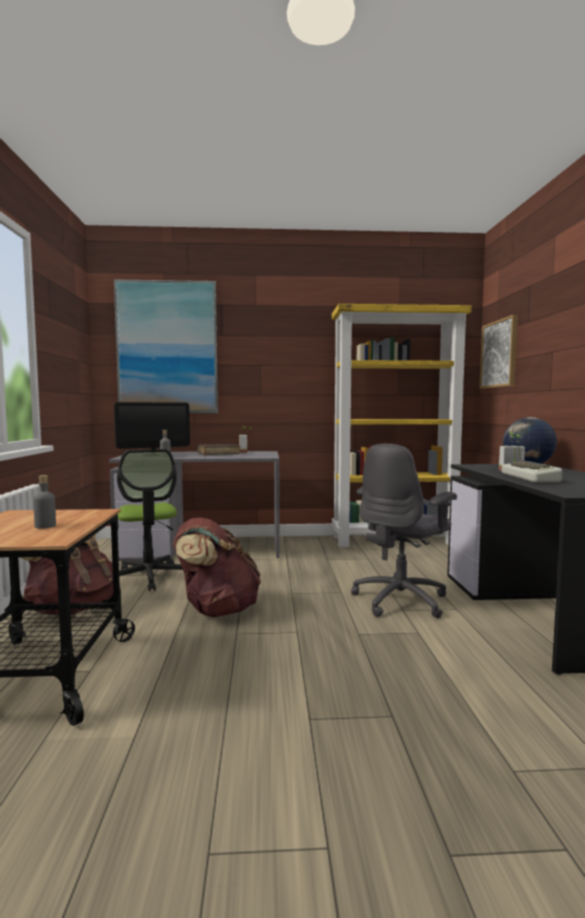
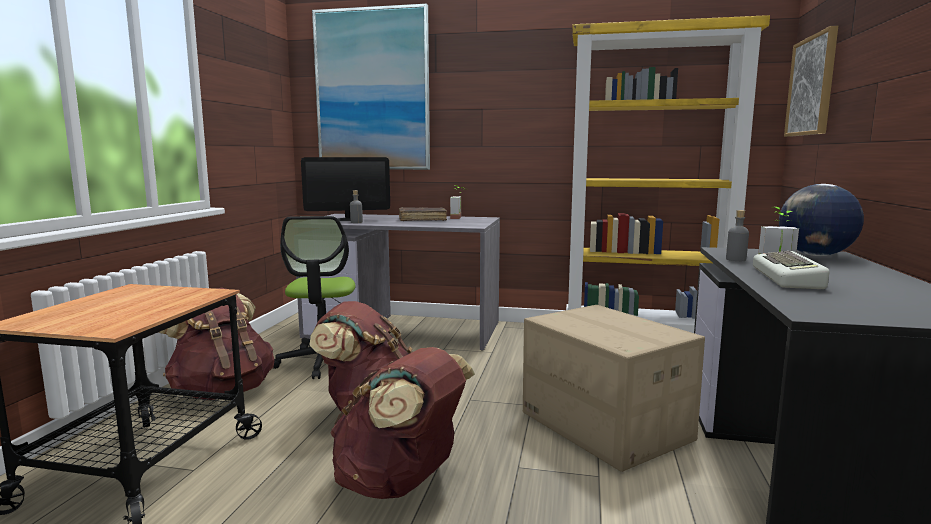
camera: 15 degrees right, 5 degrees up
(45, 526) = (132, 309): grey bottle -> grey bottle (736, 259)
(277, 656) = (401, 483): none -> brown backpack
(401, 600) = (603, 426): grey office chair -> cardboard box

